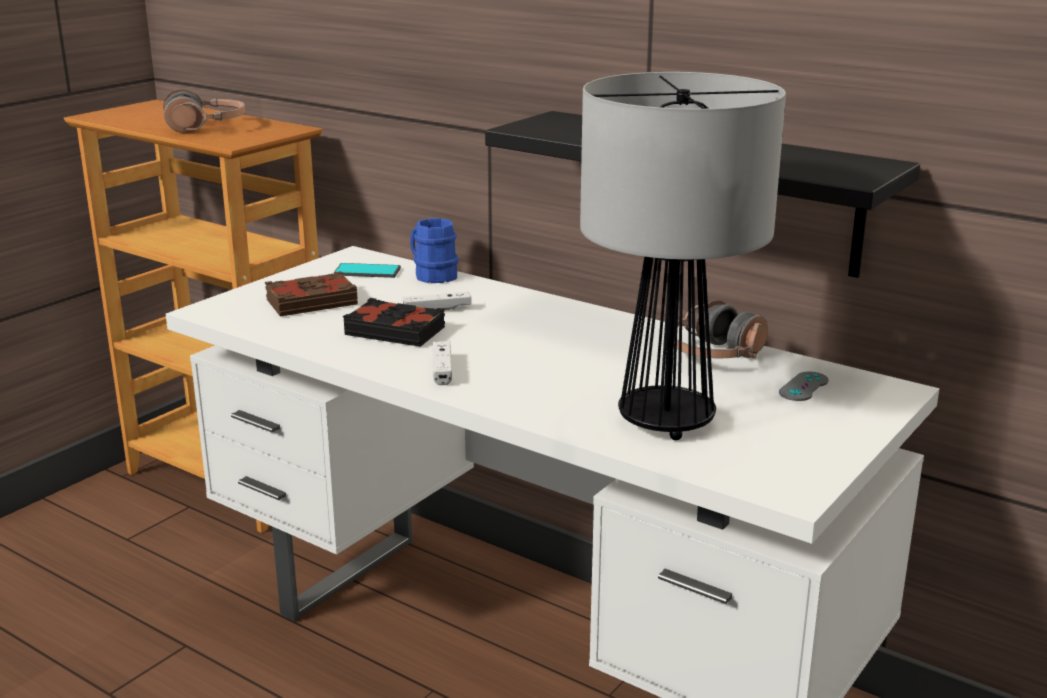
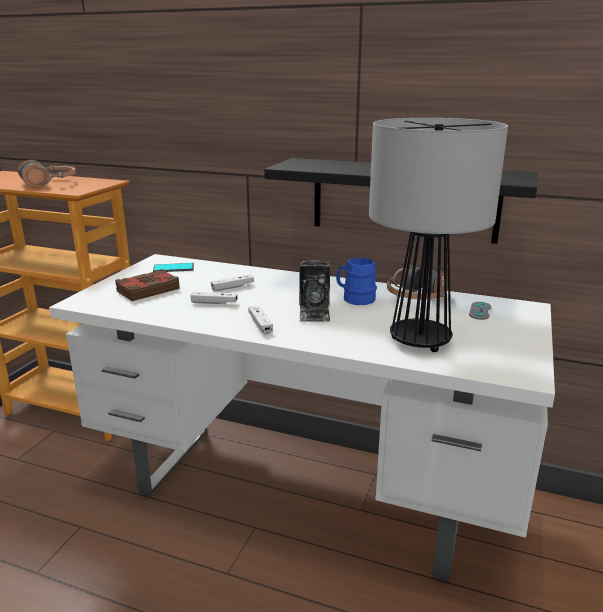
camera: 15 degrees left, 0 degrees up
(395, 331) = (214, 303): black book -> white game controller
(432, 275) = (216, 267): blue mug -> blue mug (355, 299)
(536, 359) = (314, 311): none -> camera

